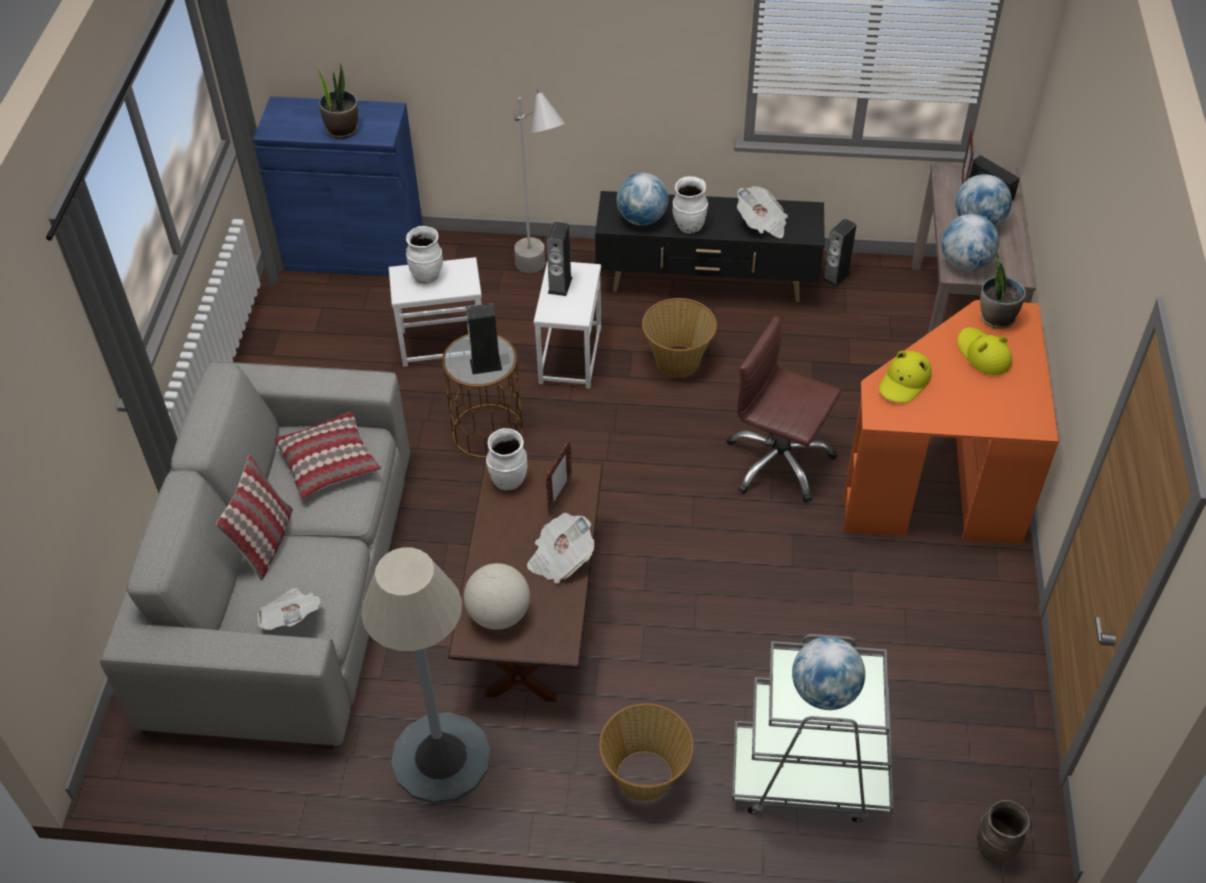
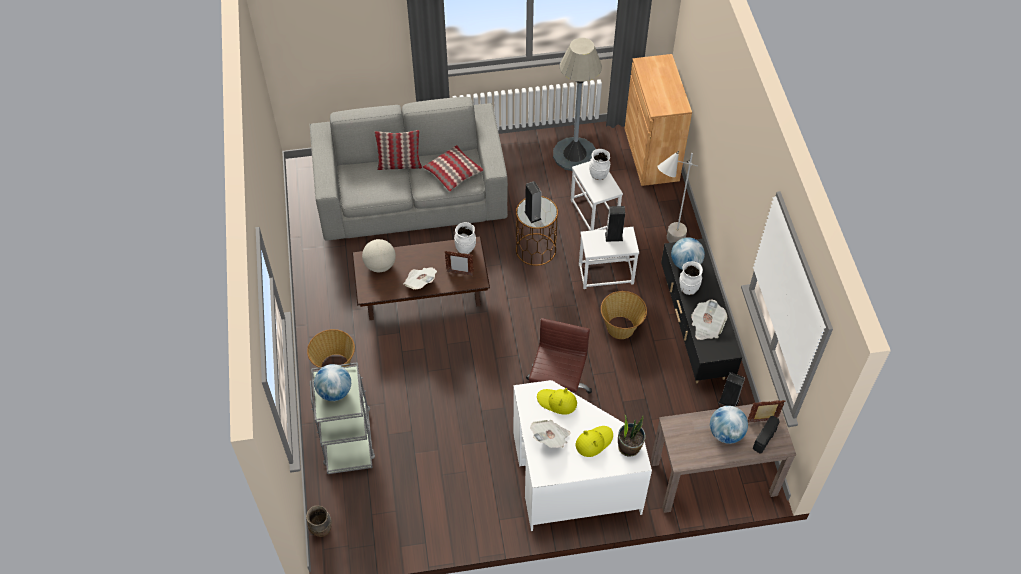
camera: 75 degrees right, 5 degrees up
(291, 618) = (357, 186): newspaper -> newspaper (550, 438)
(342, 129) = (655, 91): potted plant -> none
(355, 252) = (651, 154): blue cabinet -> brown cabinet
(441, 758) = (329, 282): grey floor lamp -> grey floor lamp (574, 154)
(942, 478) = (570, 482): orange desk -> white desk
(965, 263) = (682, 429): globe -> none

